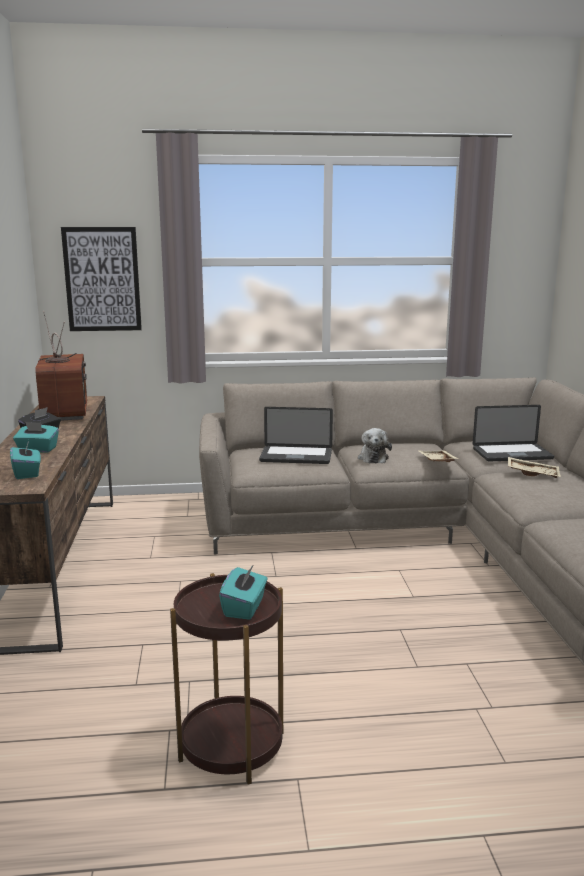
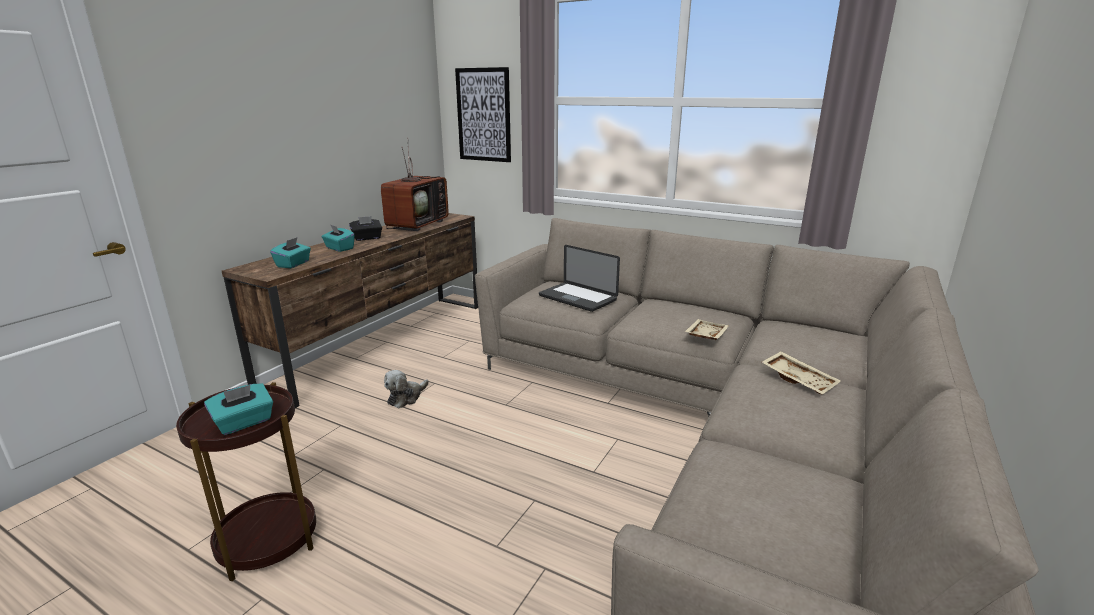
camera: 35 degrees right, 5 degrees up
(373, 458) = (647, 316): plush toy -> plush toy (406, 397)
(512, 454) = (812, 350): laptop -> none

